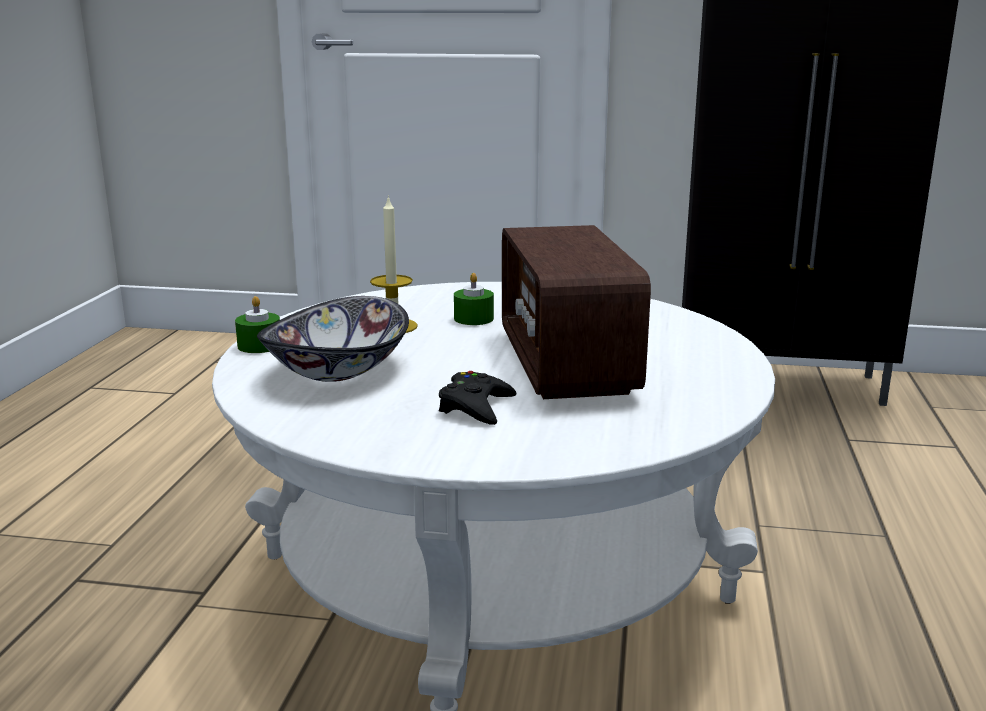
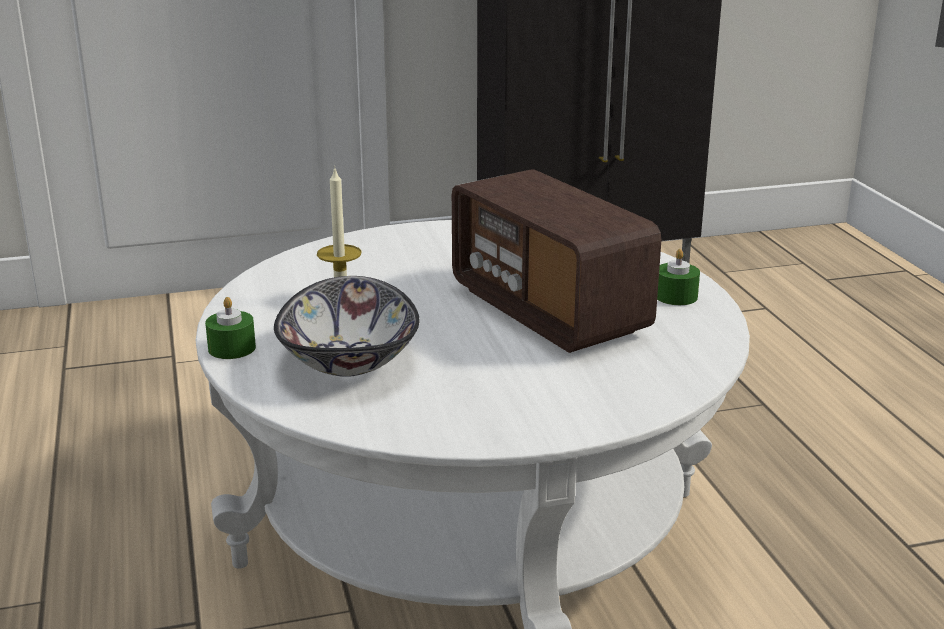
camera: 25 degrees left, 5 degrees up
(473, 319) = (409, 276): green candle -> green candle (676, 296)
(476, 407) = (521, 373): black game controller -> none

